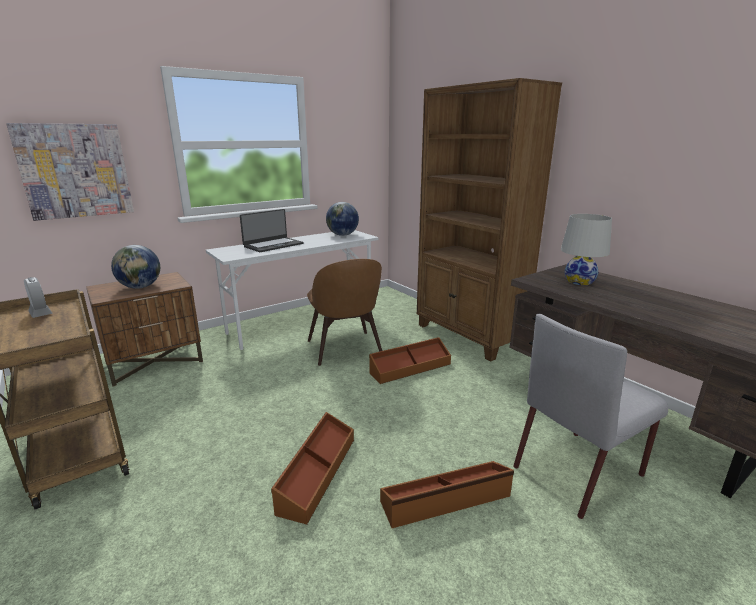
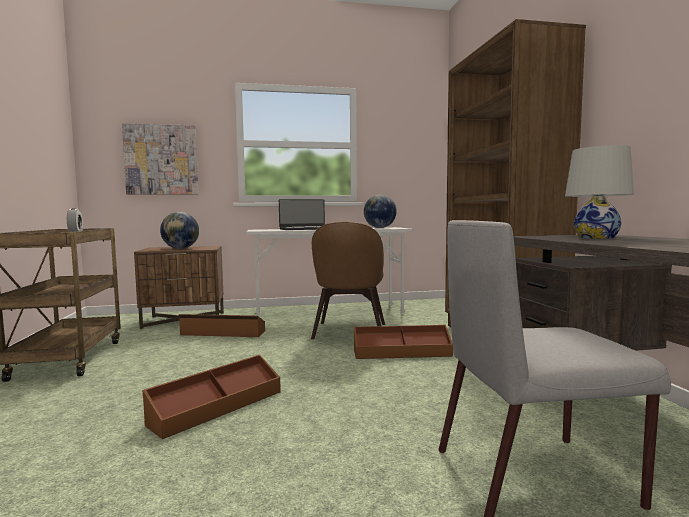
camera: 25 degrees right, 15 degrees down
(446, 500) = (321, 458): brown storage box -> brown storage box (222, 333)

